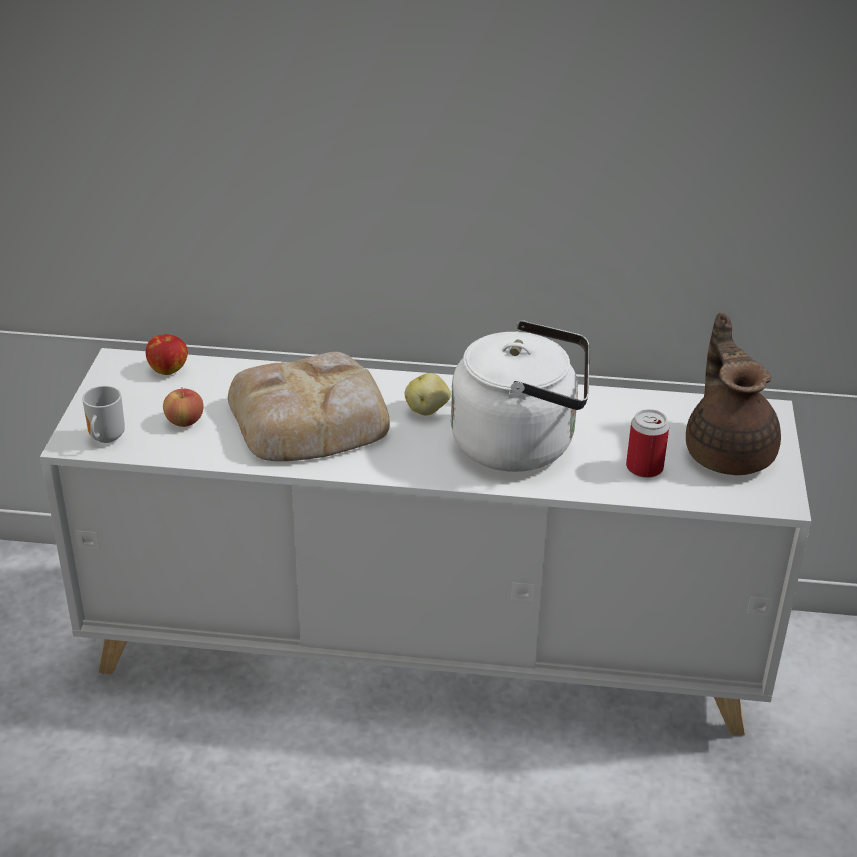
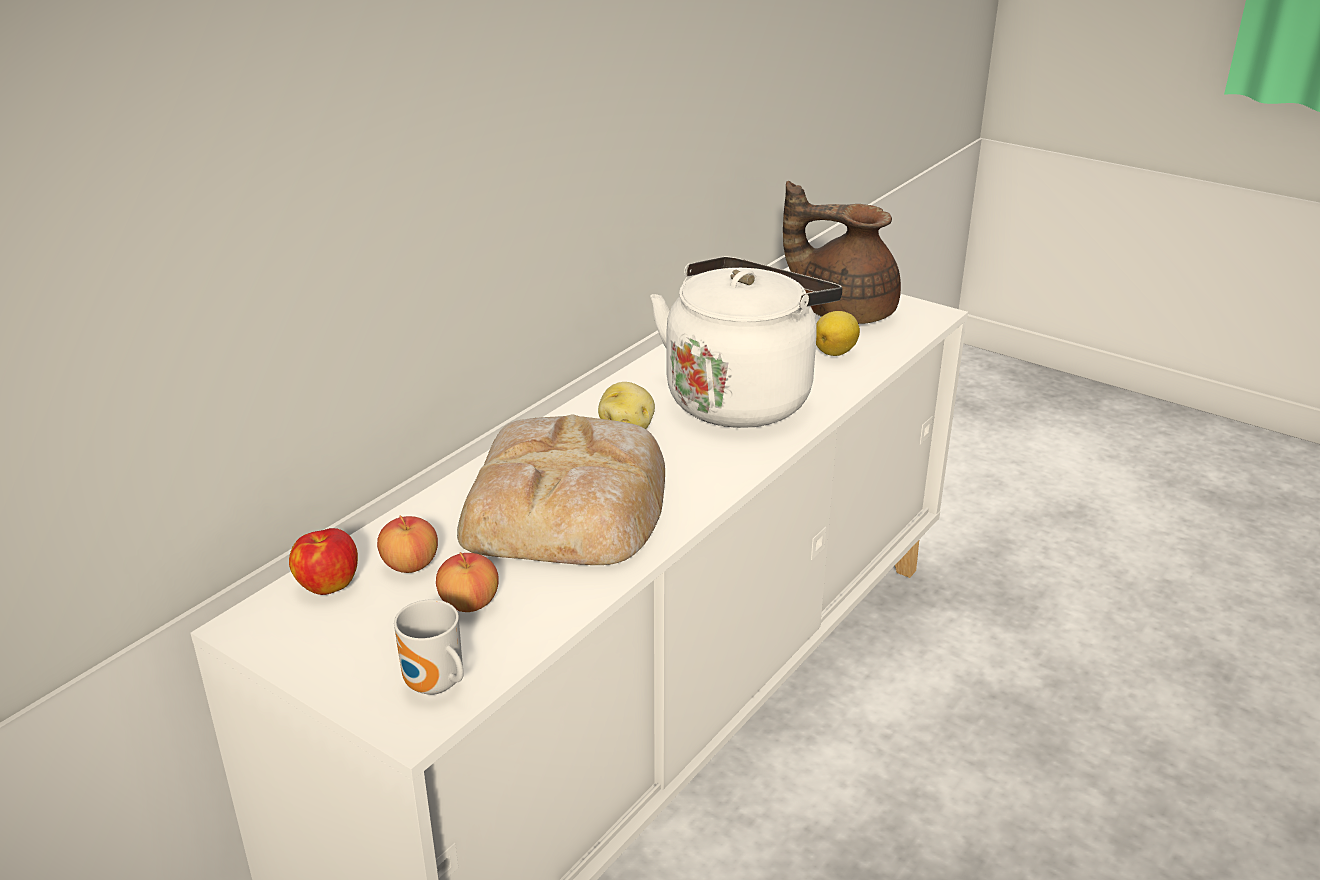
camera: 60 degrees left, 5 degrees down
(206, 388) = (410, 565): none -> apple
(644, 468) = (836, 352): can -> lemon

